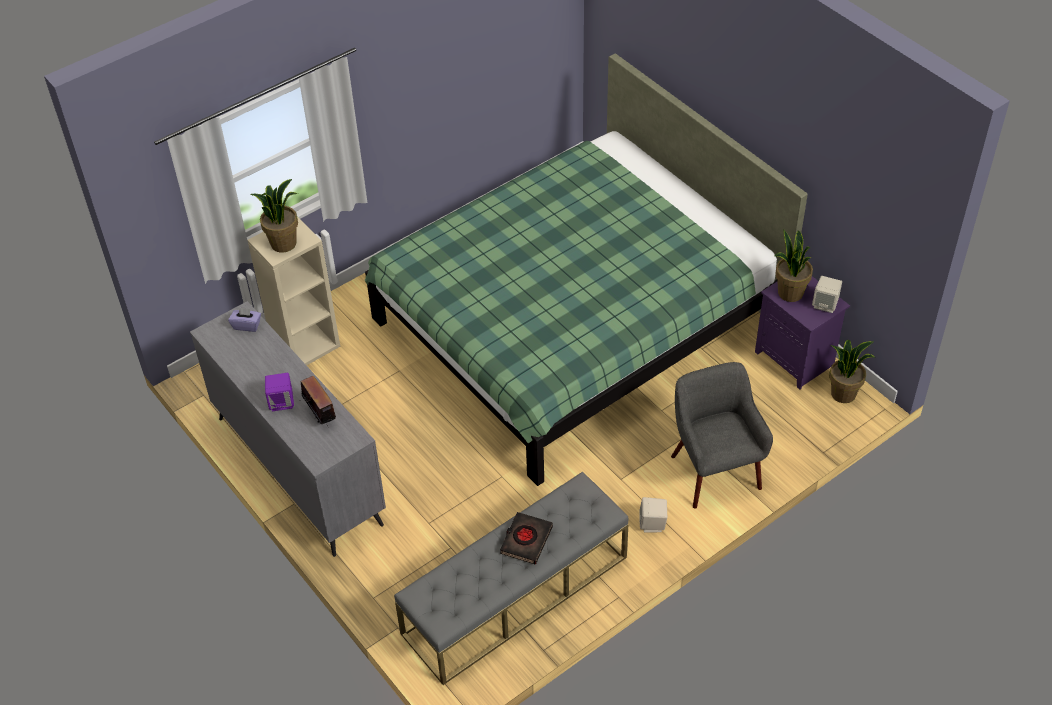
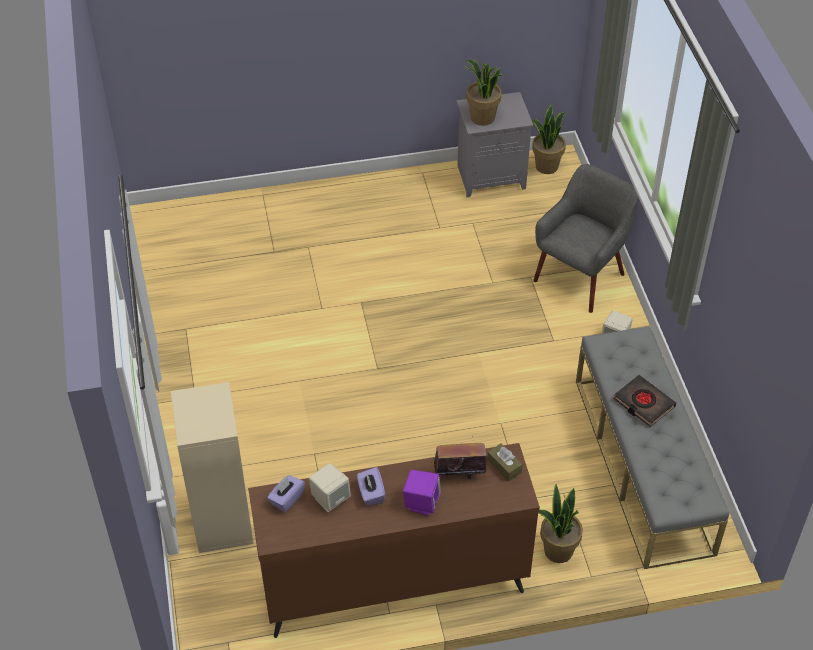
camera: 65 degrees left, 0 degrees up
(276, 370) = (371, 493): none -> purple tissue box
(283, 243) = (208, 415): potted plant -> potted plant (557, 550)
(299, 469) = (392, 585): grey dresser -> brown dresser
(344, 439) = (504, 466): none -> brown tissue box
(575, 322) = (346, 297): green bed -> none
(714, 471) = (581, 277): grey armchair -> grey armchair turned 120 degrees clockwise
(796, 359) = (491, 176): purple nightstand -> grey nightstand
(825, 304) = (509, 104): beige speaker -> beige speaker (330, 498)

